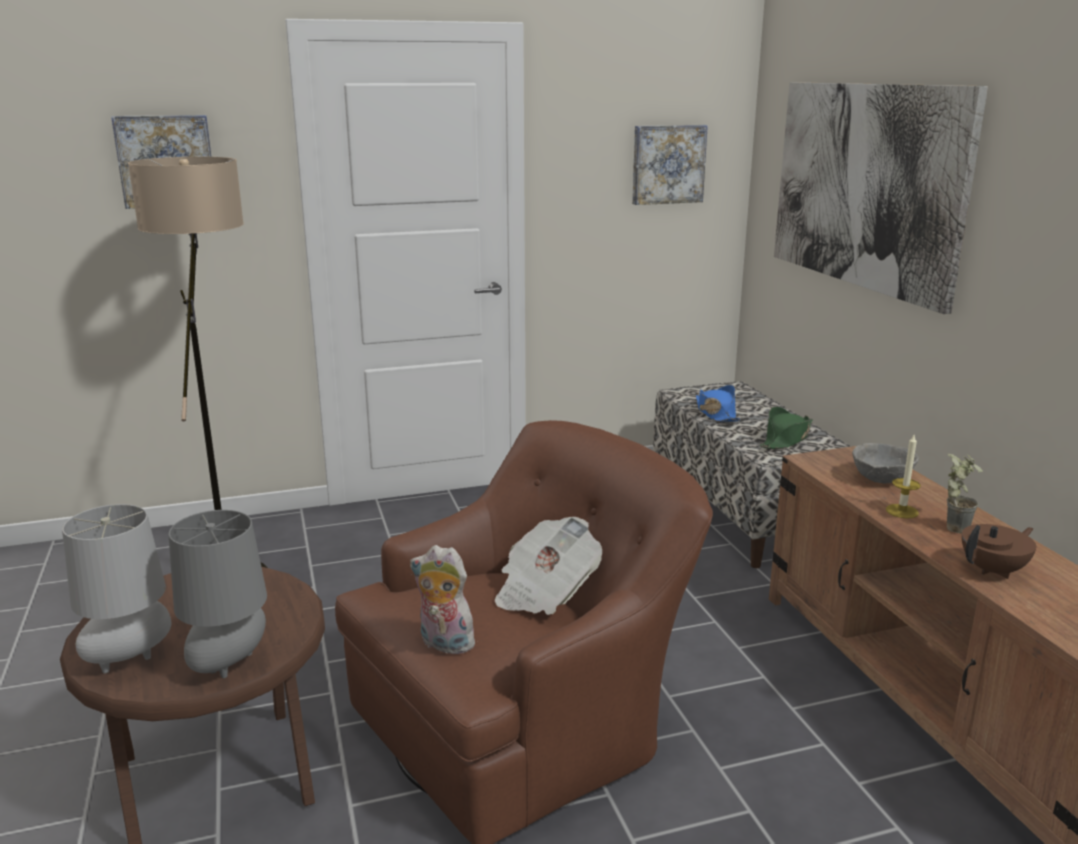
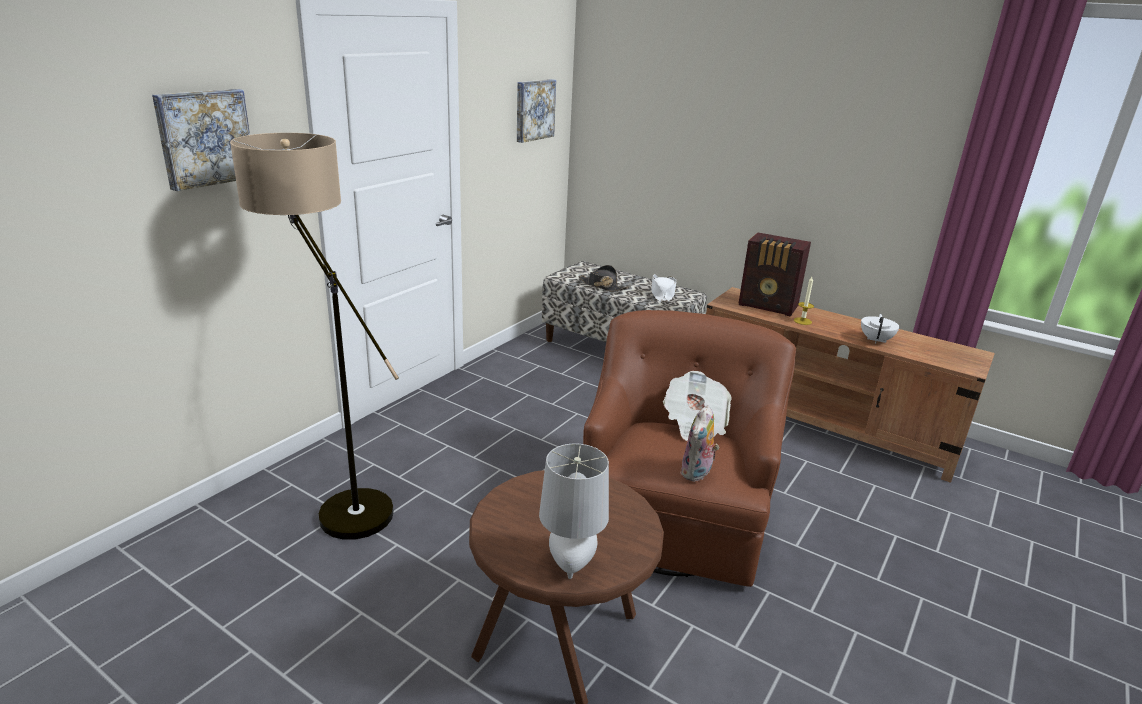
camera: 40 degrees left, 5 degrees up
(230, 667) = (637, 536): grey table lamp -> none
(443, 644) = (697, 473): plush toy -> plush toy turned 45 degrees counterclockwise
(716, 413) = (602, 286): blue hat -> black hat
(786, 439) = (662, 294): green hat -> white hat
(866, 186) = (695, 124): picture -> none
(882, 479) = (769, 306): grey bowl -> radio
(954, 526) = (831, 322): potted plant -> none
(993, 570) = (876, 340): brown teapot -> white teapot

